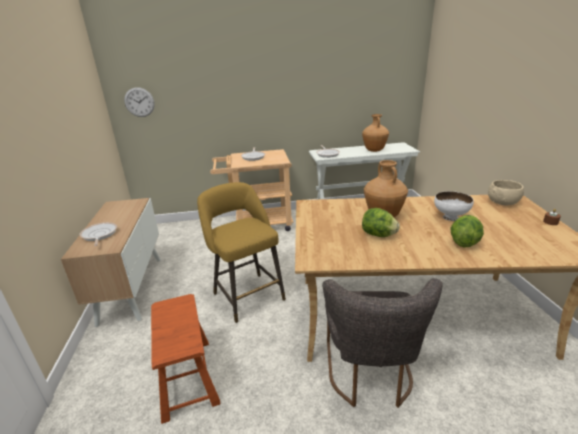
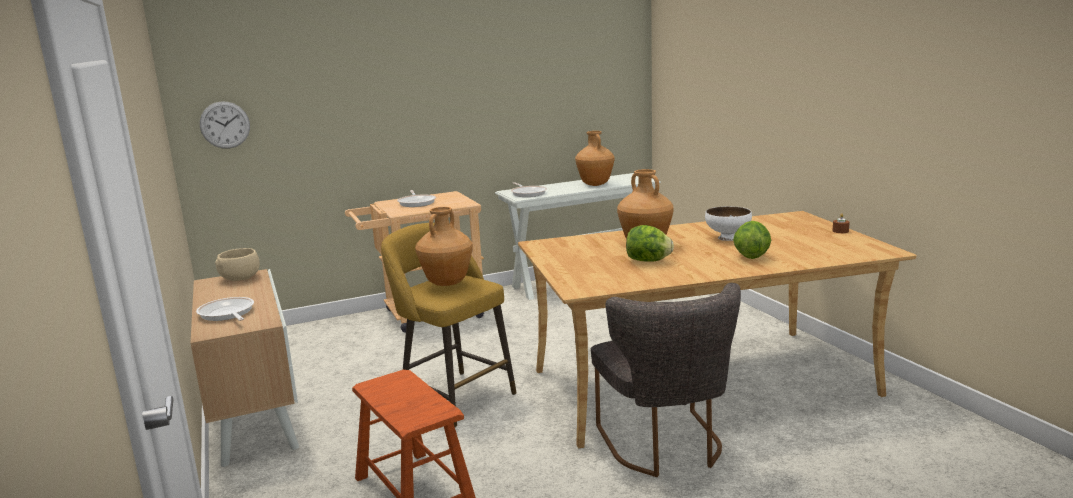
camera: 15 degrees left, 10 degrees down
(240, 227) = (446, 283): none -> brown vase
(502, 203) = (784, 220): beige bowl -> beige bowl (240, 278)

